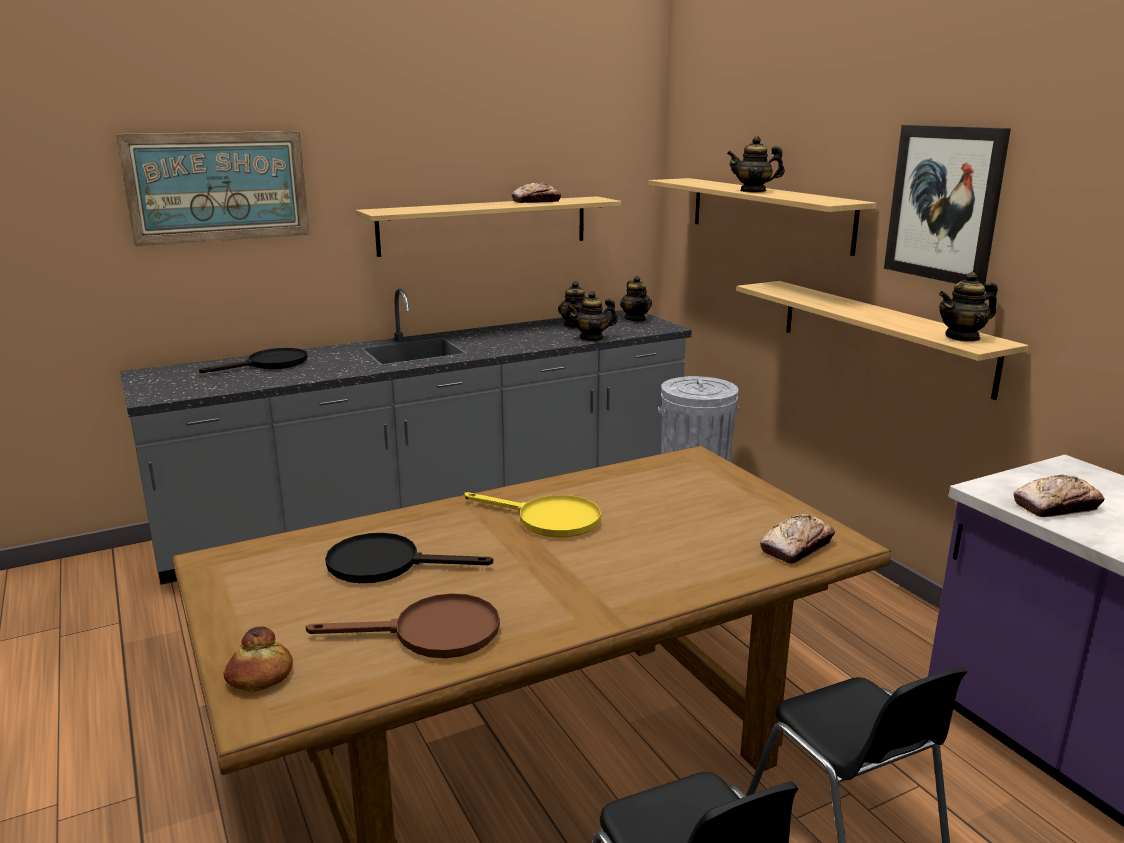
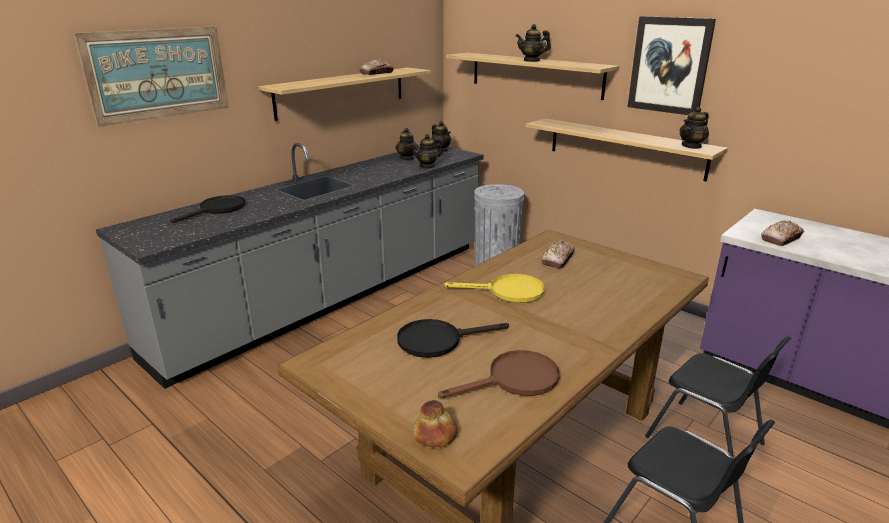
camera: 20 degrees left, 5 degrees up
(797, 547) = (662, 284): bread -> bread (558, 259)

